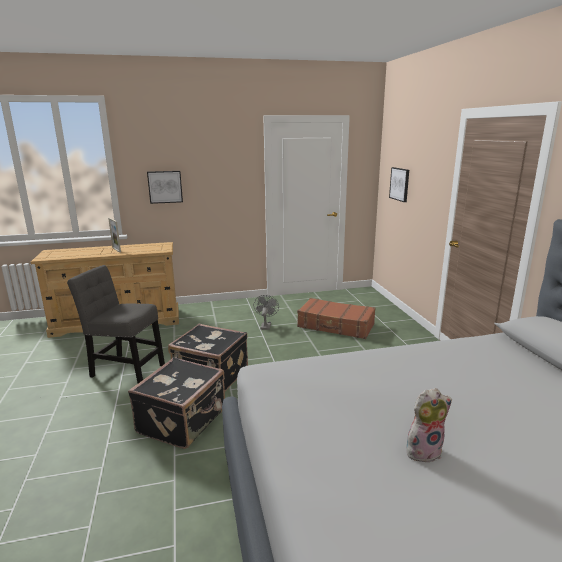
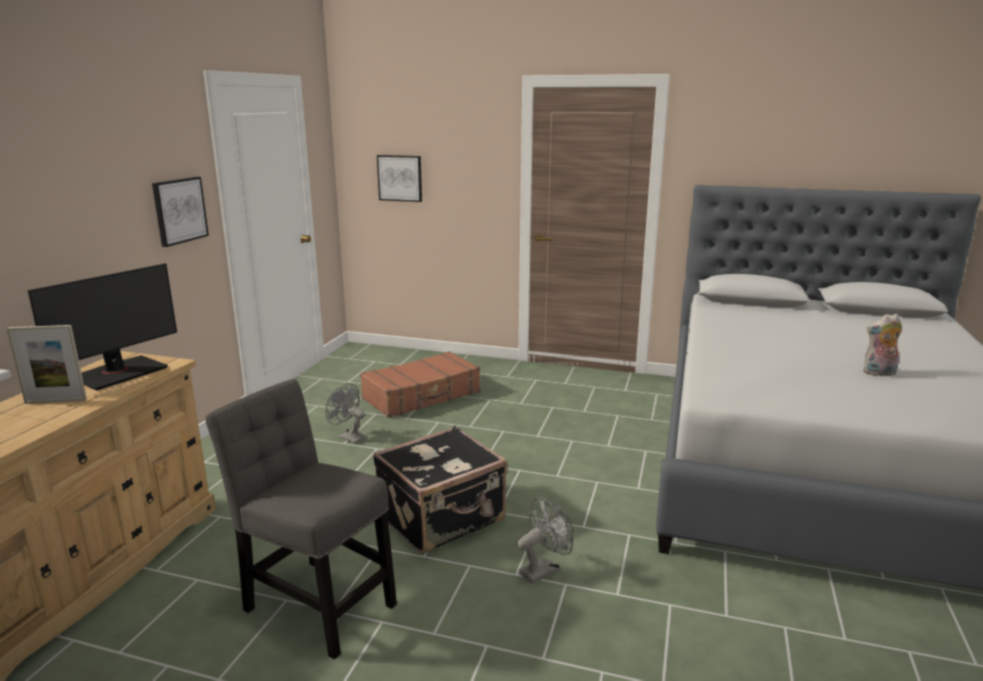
camera: 60 degrees left, 0 degrees up
(125, 369) = (315, 603): grey chair -> grey chair turned 75 degrees clockwise
(148, 248) = (119, 373): none -> monitor
(165, 187) = (66, 231): picture -> picture (179, 210)
(183, 421) = (543, 569): black suitcase -> grey fan
(423, 450) = (879, 373): plush toy -> plush toy turned 105 degrees counterclockwise

